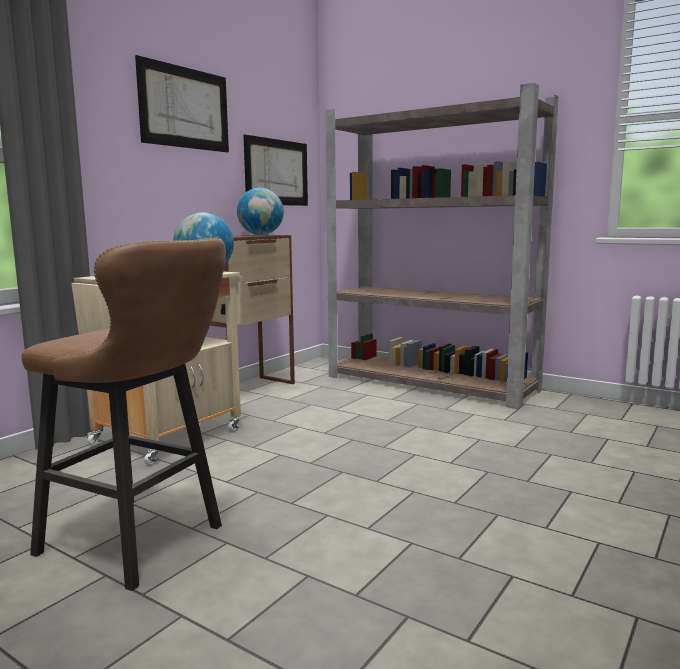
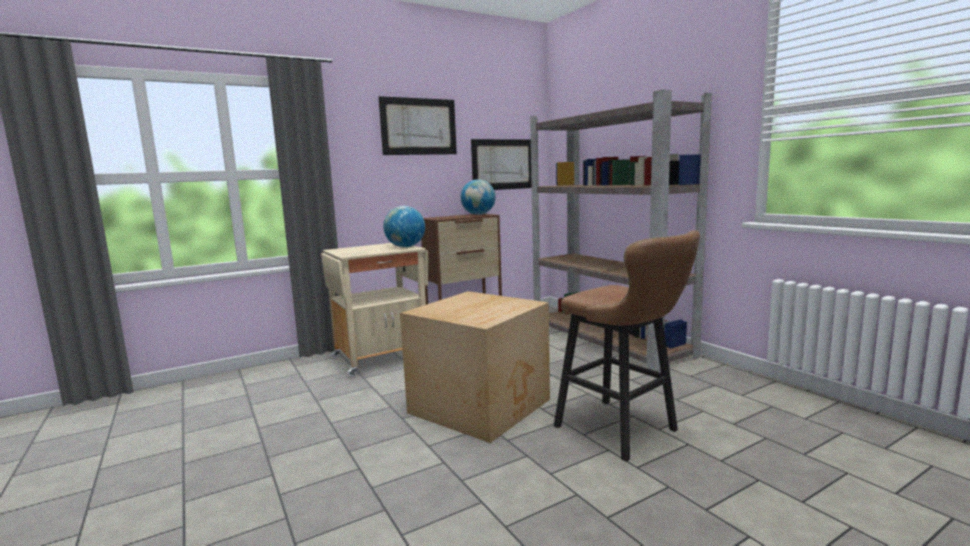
camera: 25 degrees right, 0 degrees up
(146, 544) = (298, 428): brown stool -> brown stool (626, 433)
(377, 471) = (482, 406): none -> cardboard box

